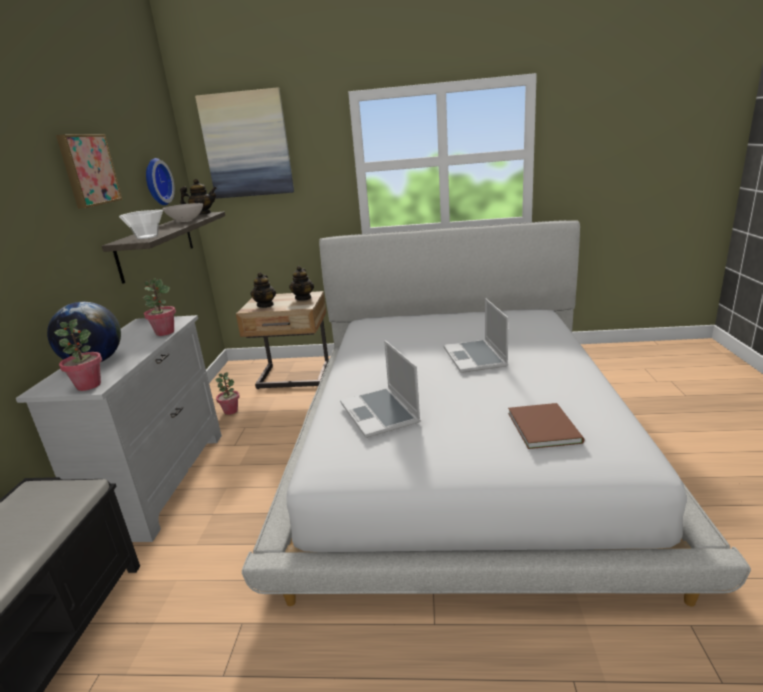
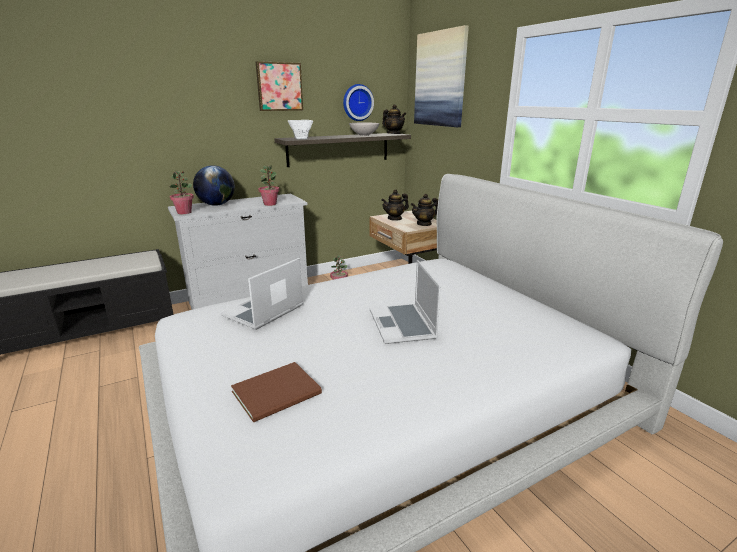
camera: 55 degrees right, 0 degrees up
(476, 358) = (403, 325): laptop -> laptop turned 60 degrees counterclockwise

